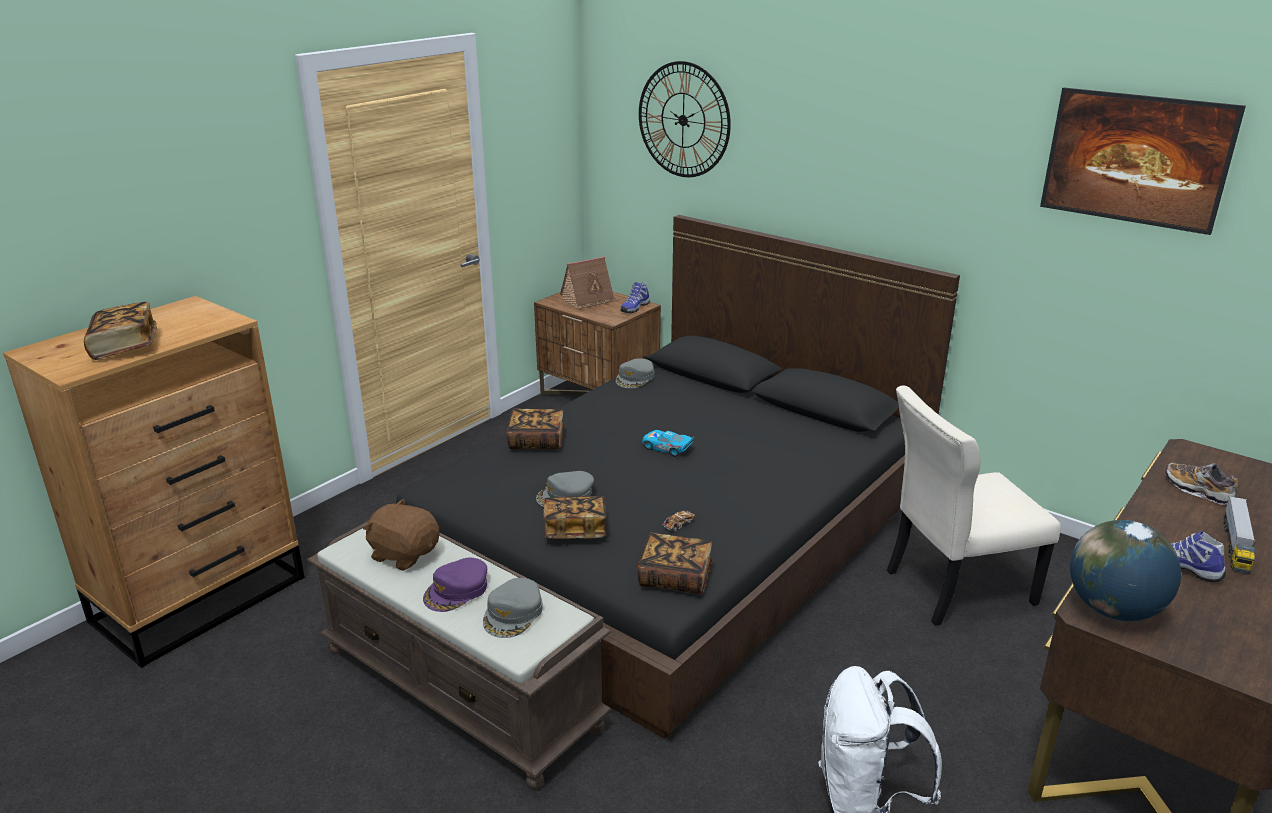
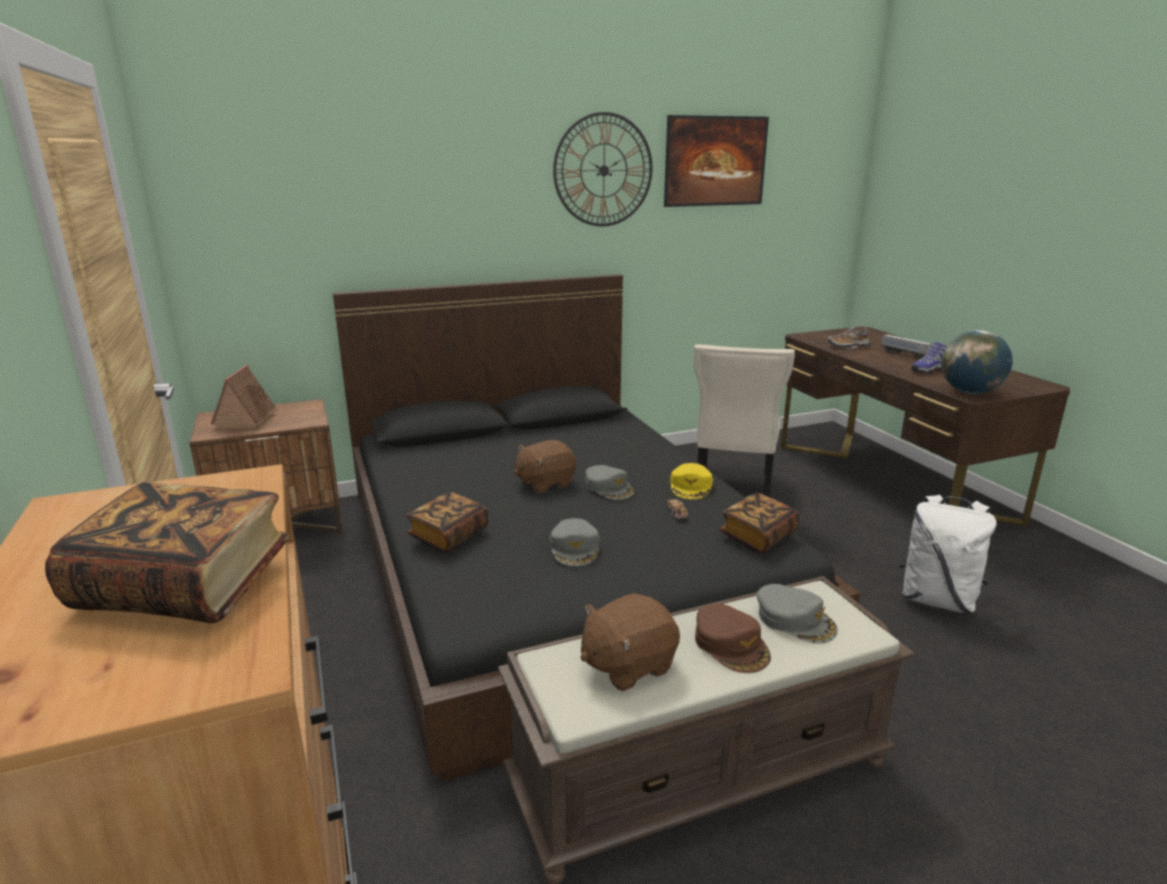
camera: 60 degrees left, 5 degrees down
(457, 591) = (731, 645): purple cap -> brown cap
(575, 530) = (641, 561): book -> none
(634, 308) = (307, 408): shoe -> none
(635, 378) = (396, 461): grey cap -> grey cap (609, 487)
(667, 448) = (545, 483): toy car -> brown plush toy
(683, 120) = (317, 189): wall clock -> wall clock (603, 170)
(745, 518) = (691, 486): none -> yellow cap

